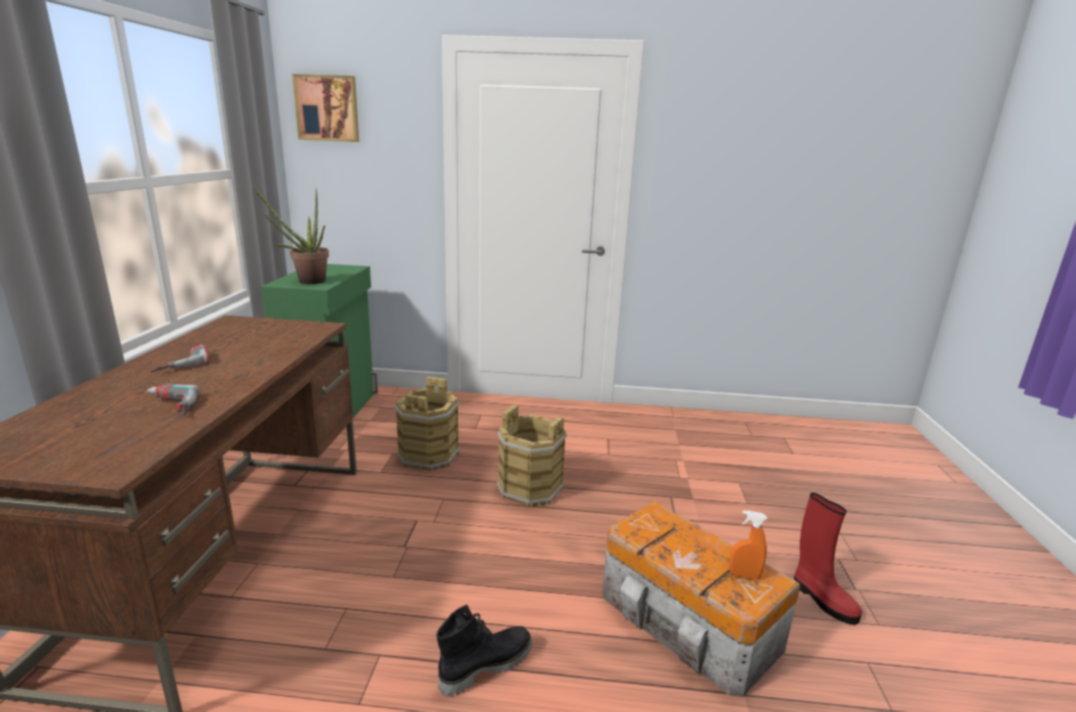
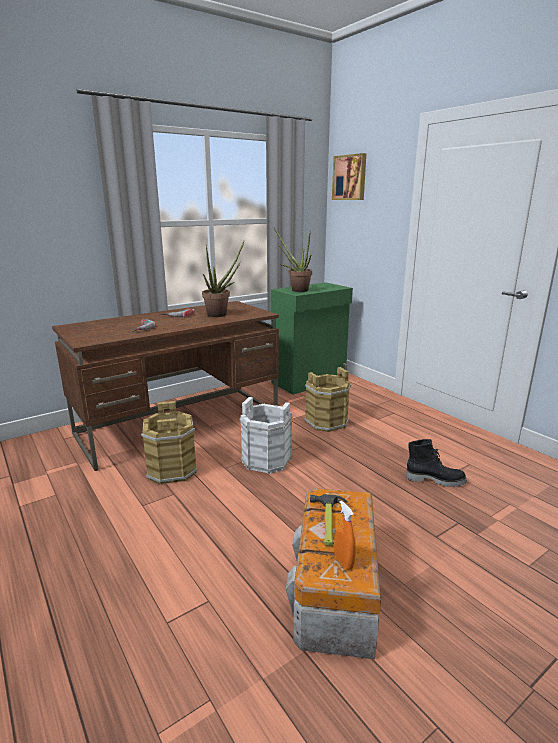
camera: 50 degrees right, 0 degrees up
(259, 343) = (221, 314): none -> potted plant
(430, 536) = (266, 460): none -> white bucket
(485, 665) = (203, 528): black boot -> black boot (435, 480)
(530, 487) = (359, 465): brown bucket -> brown bucket (172, 470)
(678, 550) = (328, 522): none -> hammer
(822, 599) = (476, 664): red boot -> none

